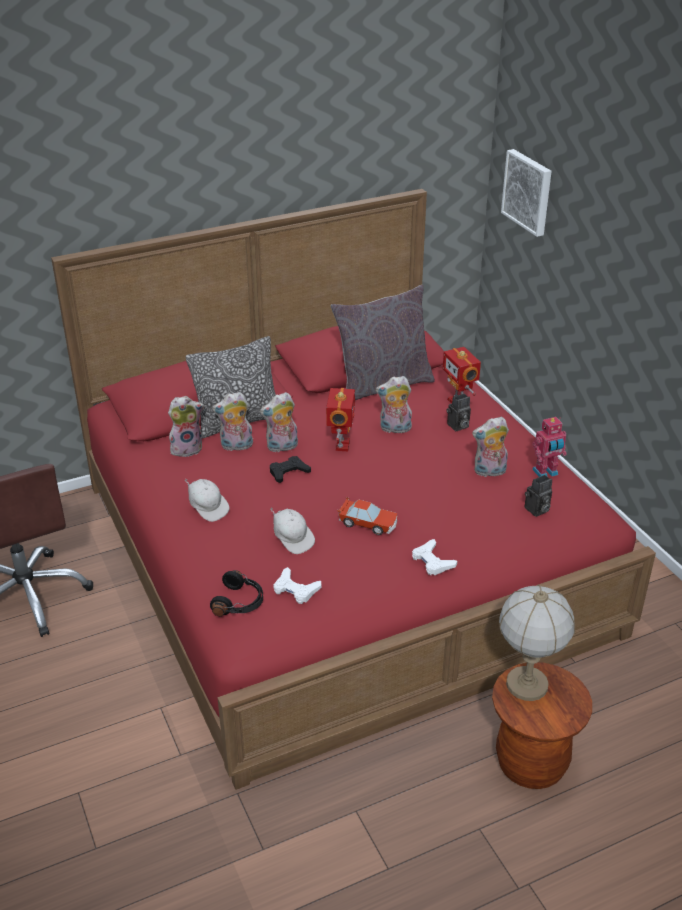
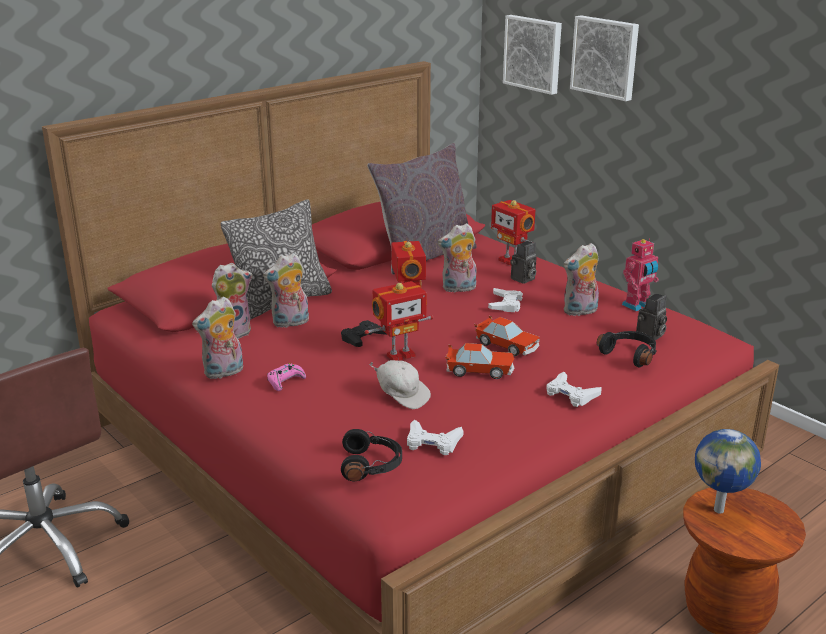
camera: 15 degrees left, 10 degrees down
(208, 508) = (285, 381): white cap -> pink game controller
(282, 447) = (343, 318): plush toy -> plush toy (223, 373)
(310, 496) = (400, 355): none -> toy robot
(404, 501) = (507, 346): none -> toy car
(427, 453) = (505, 304): none -> white game controller
(507, 528) = (630, 355): none -> black headphones
(527, 685) = (720, 509): table lamp -> globe
(583, 215) = (605, 57): none -> picture

